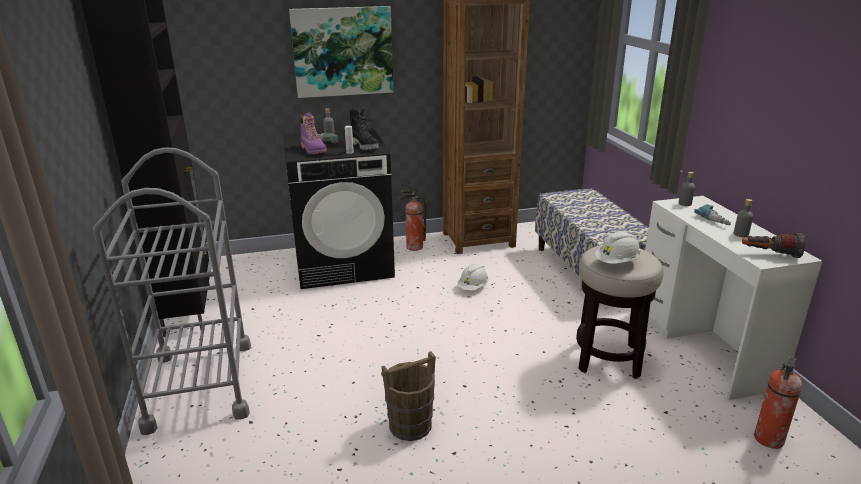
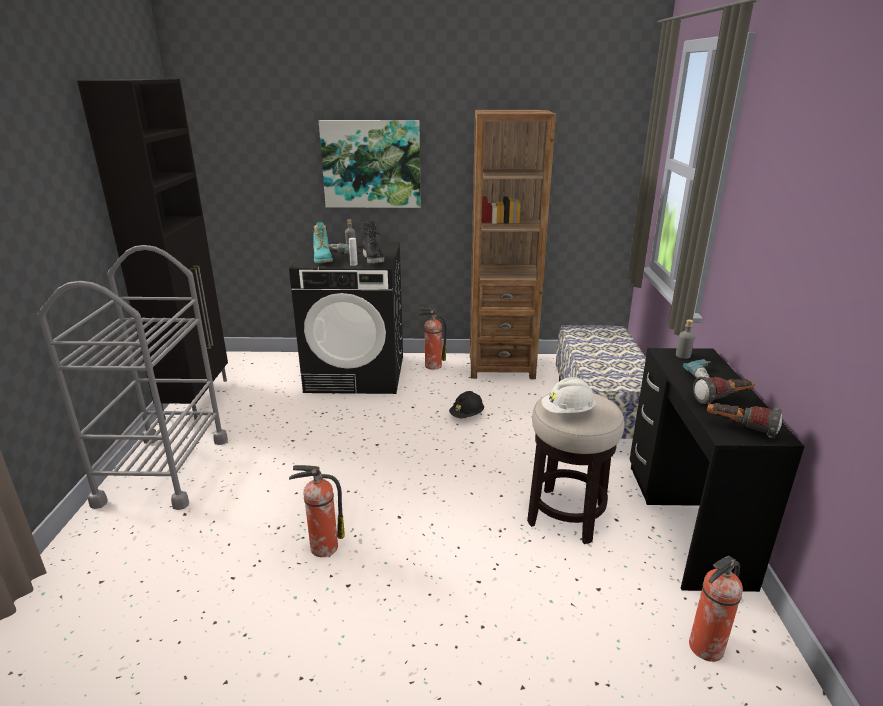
camera: 15 degrees right, 0 degrees up
(313, 150) = (323, 259): purple boot -> turquoise boot
(410, 425) = (322, 547): brown bucket -> fire extinguisher
(473, 287) = (467, 415): white hard hat -> black hard hat
(703, 346) = (686, 521): white desk -> black desk
(741, 234) = (723, 399): grey bottle -> flashlight

